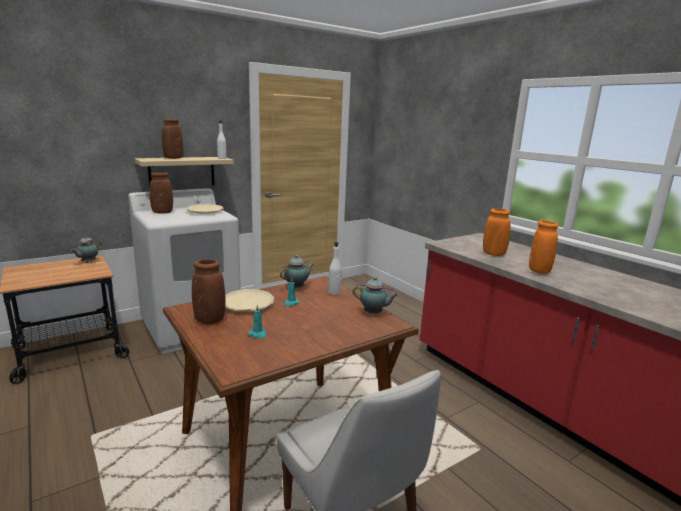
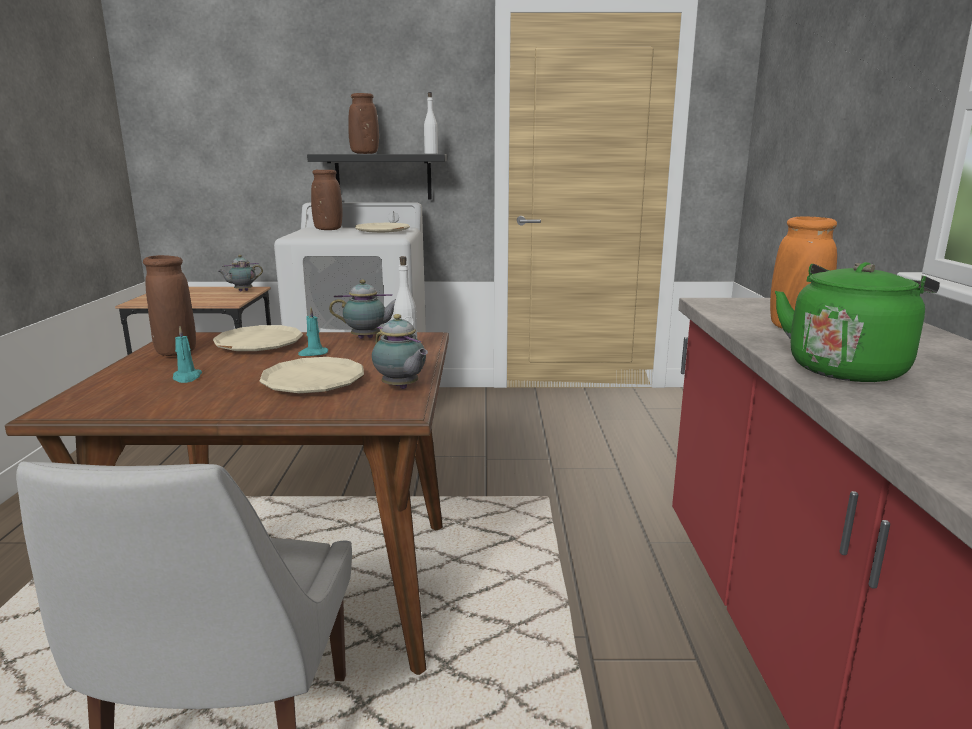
camera: 35 degrees right, 0 degrees up
(182, 172) = (383, 177): beige shelf -> black shelf
(329, 320) = (313, 382): none -> beige plate
(539, 271) = (847, 368): orange vase -> green kettle

